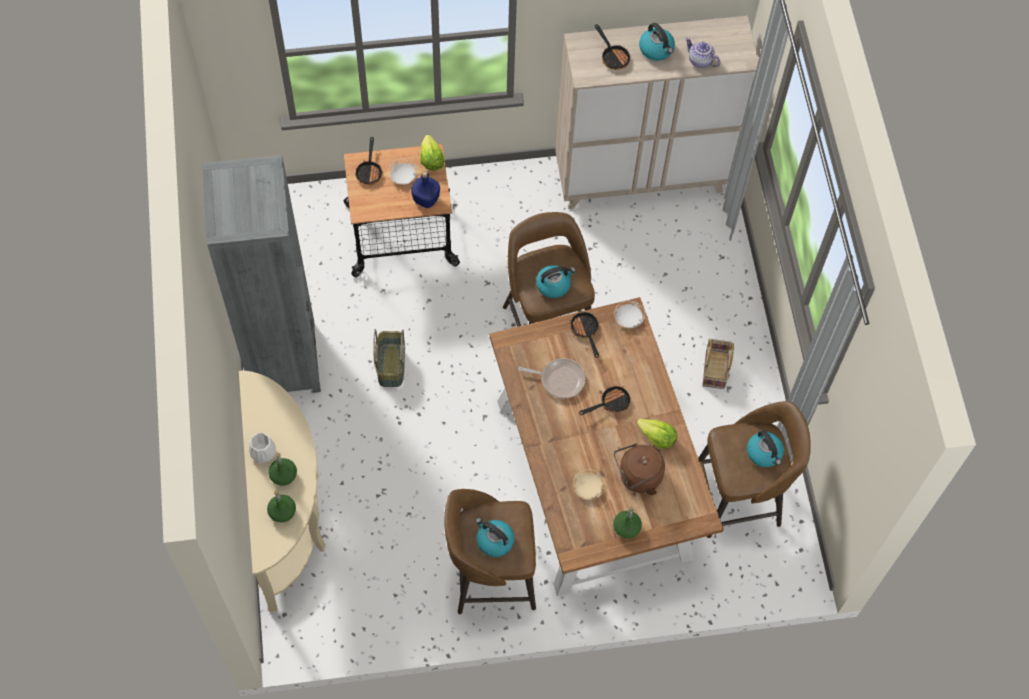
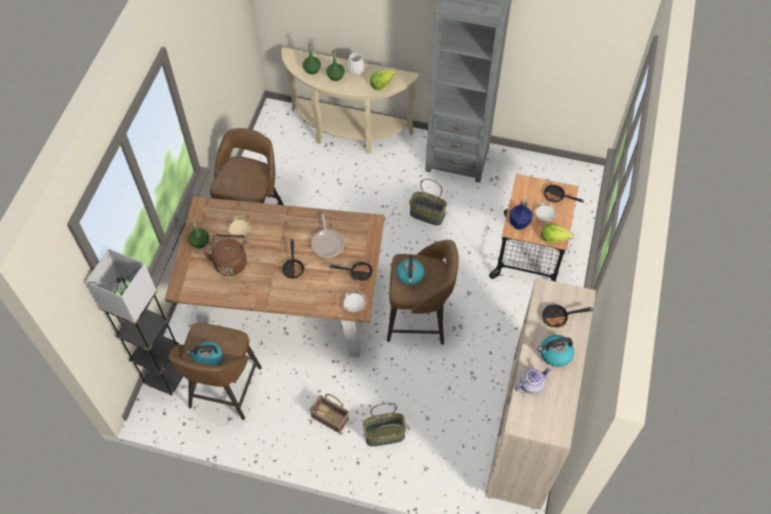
camera: 115 degrees right, 5 degrees down
(494, 541) = (239, 175): kettle -> none
(559, 379) = (327, 243): frying pan -> frying pan turned 45 degrees counterclockwise
(656, 437) = (252, 285): lettuce -> lettuce (381, 83)
(706, 308) = (384, 435): none -> basket
(756, 571) = (166, 376): none -> grey floor lamp

